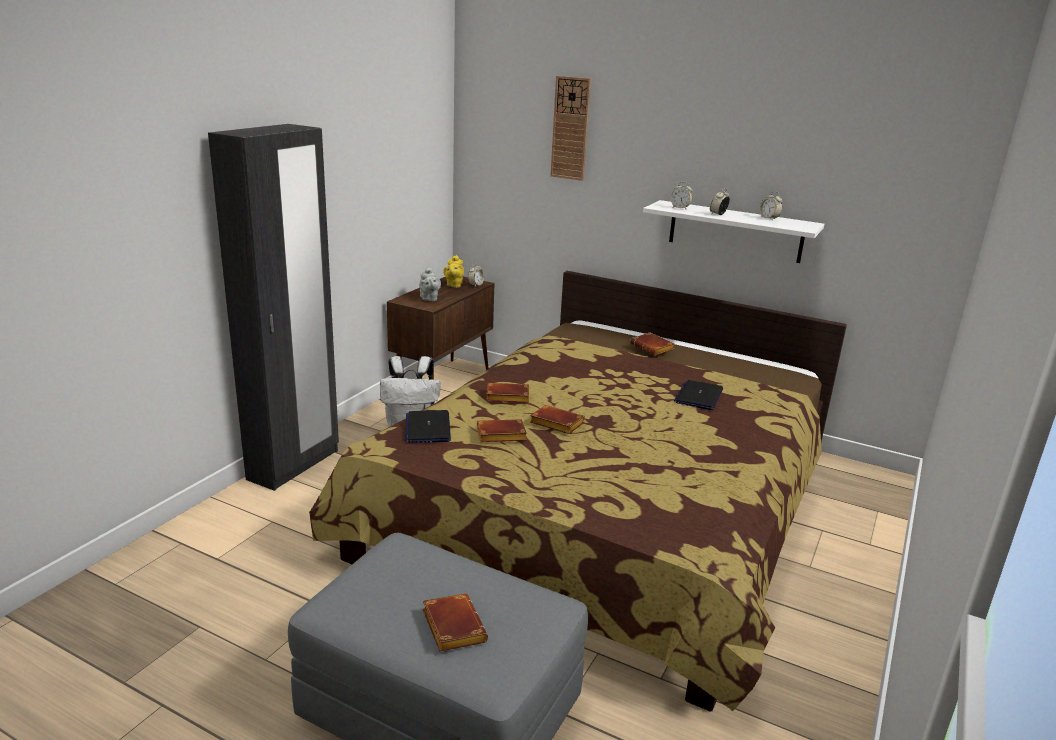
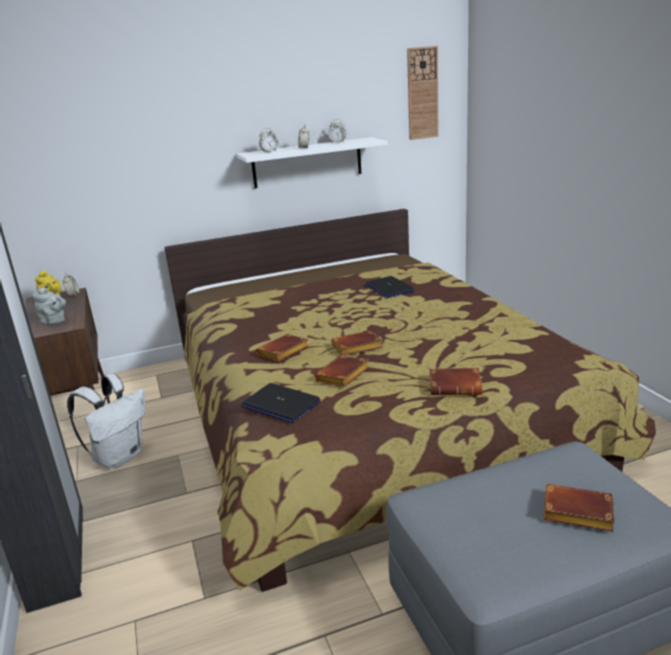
camera: 45 degrees left, 0 degrees up
(570, 128) = (128, 105): wall clock -> wall clock (422, 93)
(653, 348) = (295, 278): brown book -> brown book (456, 386)

